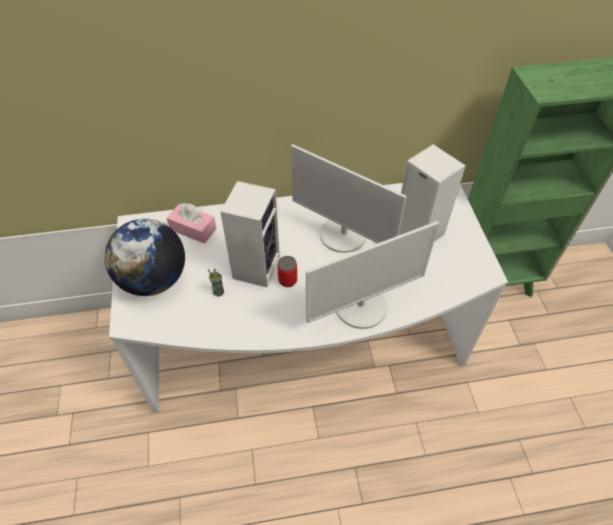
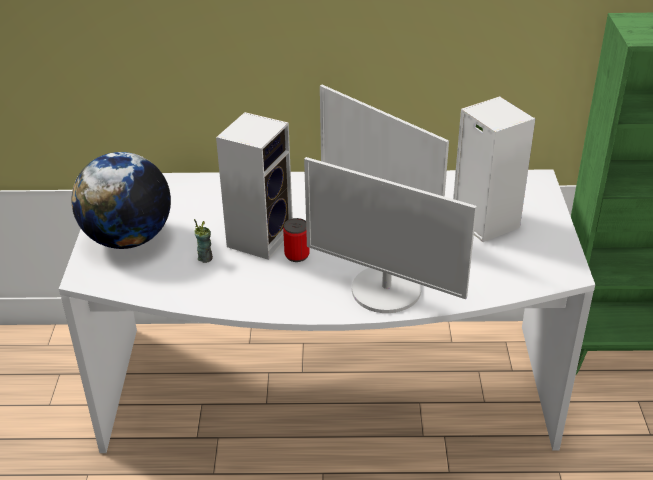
camera: 10 degrees right, 15 degrees down
(193, 229) = (190, 194): pink tissue box -> none
(361, 306) = (386, 290): monitor -> monitor turned 45 degrees clockwise

